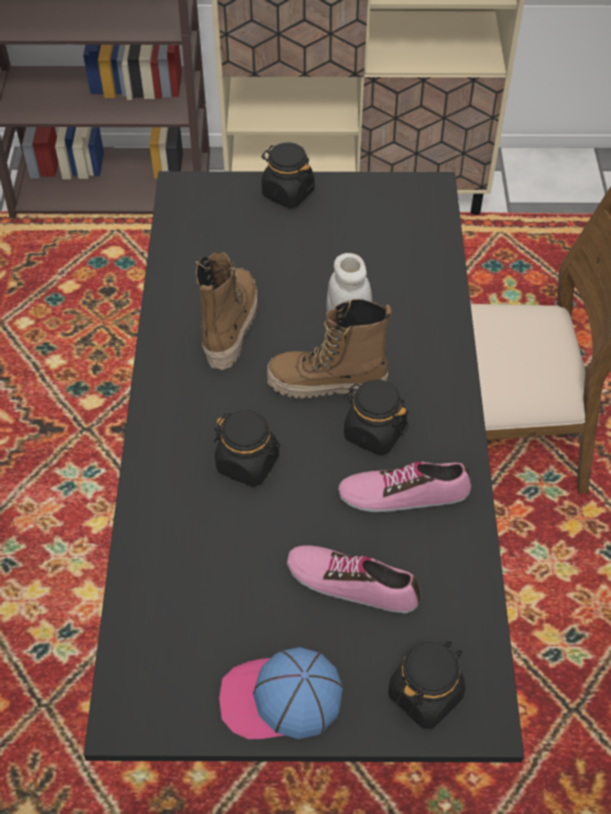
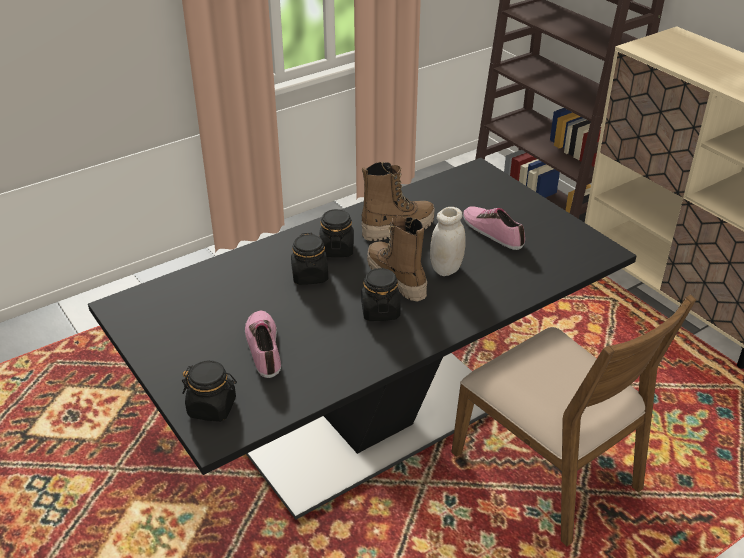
camera: 55 degrees right, 15 degrees down
(280, 699) = (167, 353): cap -> none
(287, 193) = (525, 203): black jar -> black jar (336, 249)
(403, 493) = (347, 341): shoe -> shoe (493, 231)

